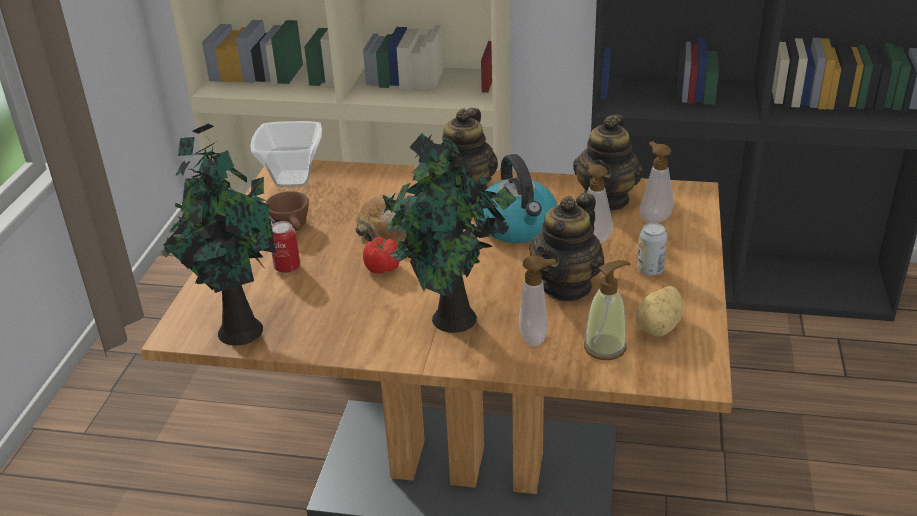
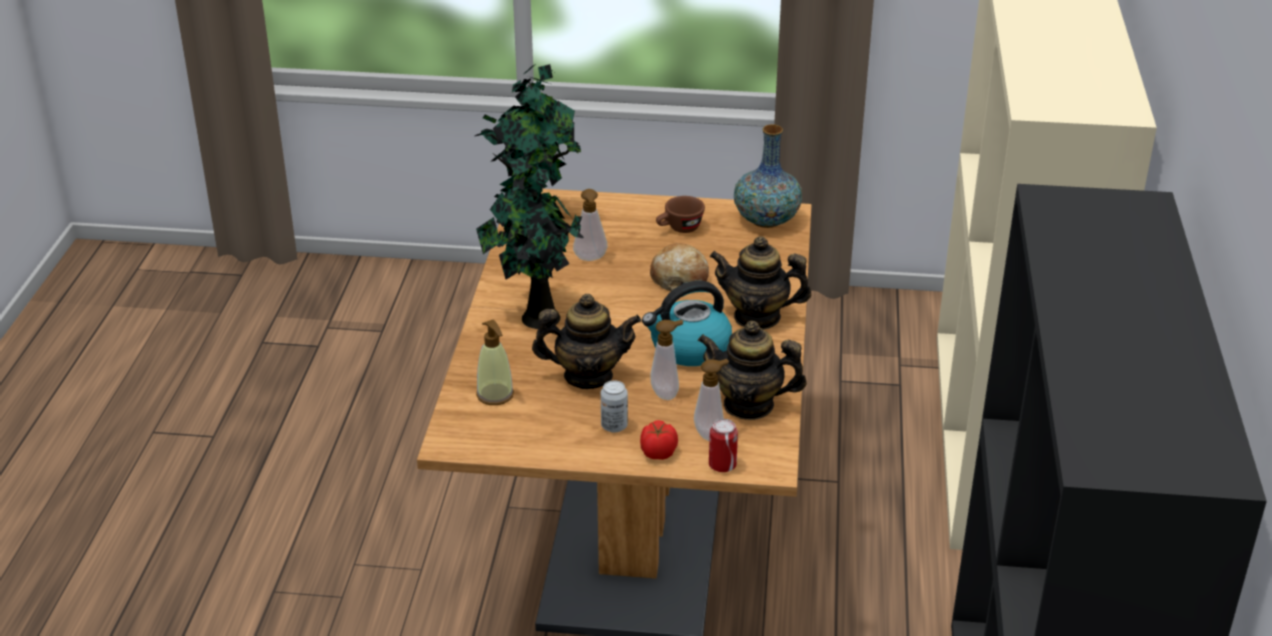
camera: 85 degrees right, 0 degrees up
(287, 267) = (618, 233): can -> can (722, 465)
(293, 180) = (766, 220): bowl -> vase
(383, 268) = (616, 279): tomato -> tomato (657, 453)
(536, 338) = (511, 359): soap dispenser -> soap dispenser (590, 259)
(566, 286) = (587, 376): teapot -> teapot turned 150 degrees clockwise
(660, 327) = (521, 426): potato -> none

